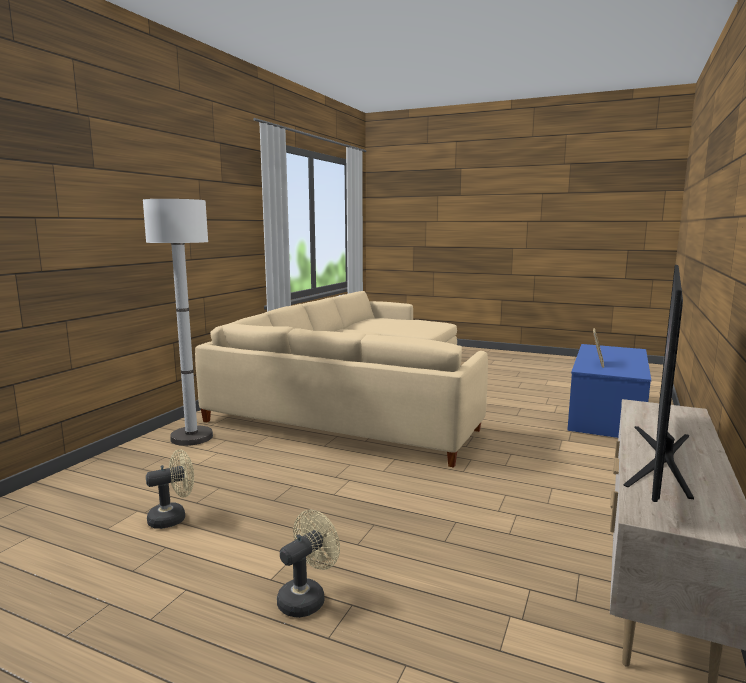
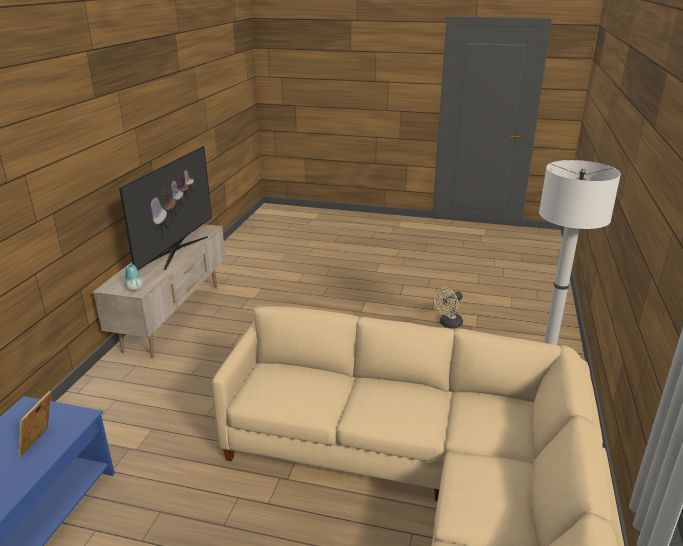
camera: 170 degrees right, 15 degrees up
(307, 598) = (344, 296): beige fan -> none
(648, 407) = (134, 288): none -> vase

